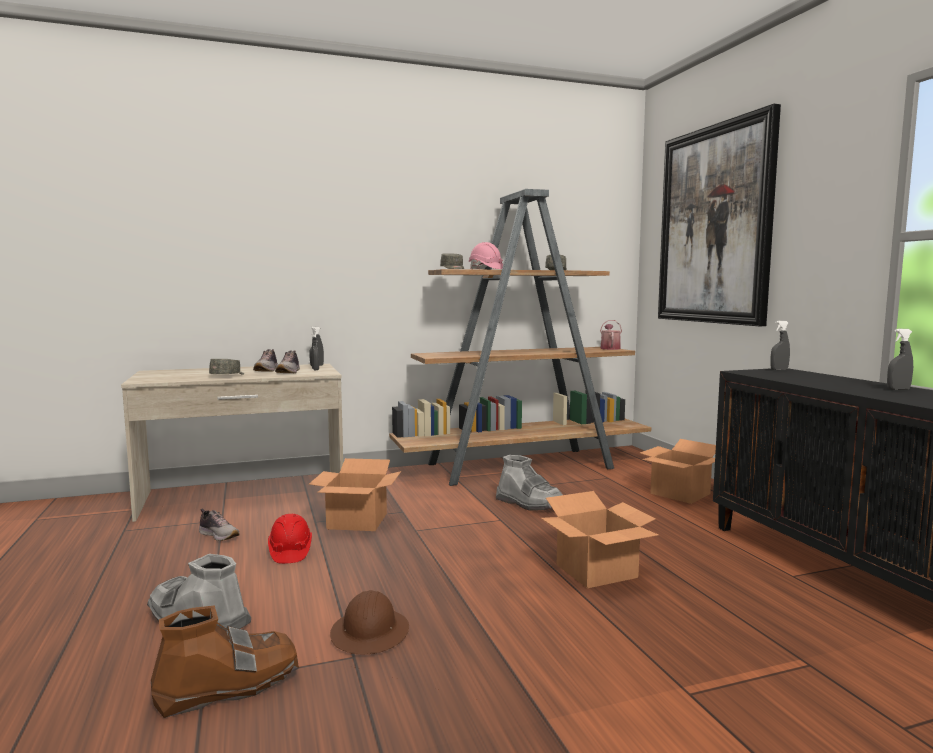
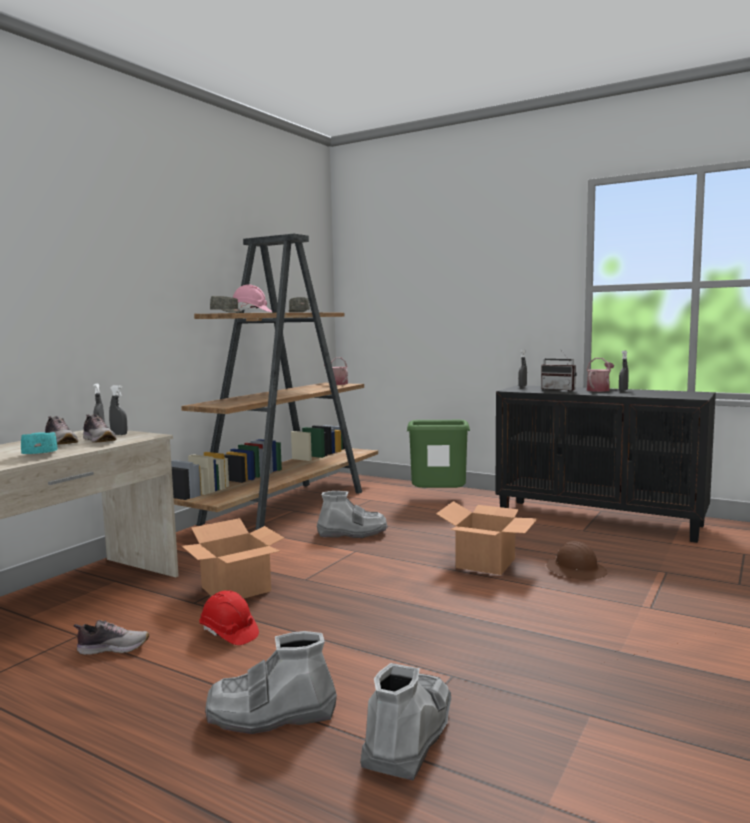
camera: 40 degrees left, 0 degrees up
(228, 375) = (41, 454): grey cap -> turquoise cap
(229, 685) = (408, 737): brown boot -> grey boot
(370, 633) = (430, 657): brown hard hat -> brown hard hat (576, 570)
(681, 494) = (439, 499): cardboard box -> green trash can
(714, 225) = (423, 274): picture -> none
(808, 378) = (560, 389): none -> radio
(866, 384) = (599, 390): none -> watering can

